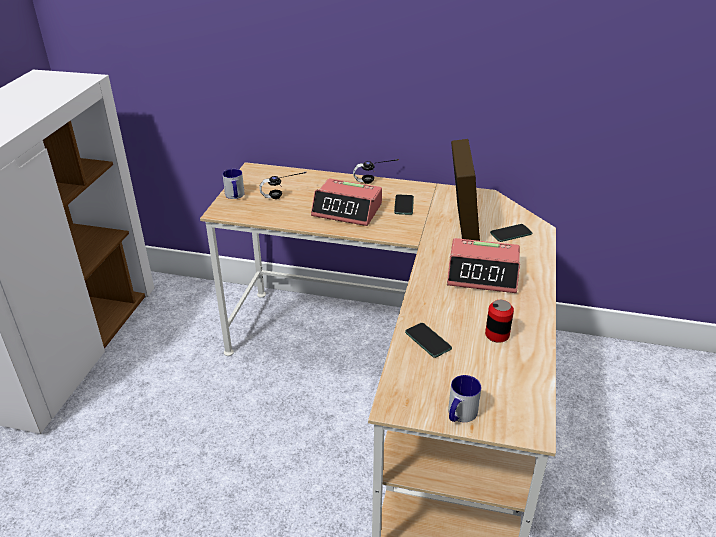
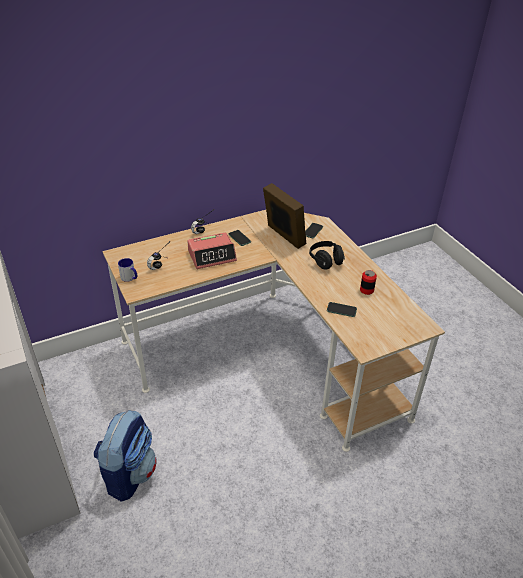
camera: 40 degrees left, 5 degrees up
(123, 426) = (130, 473): none -> backpack
(459, 415) = (394, 337): mug -> none
(483, 274) = (325, 261): alarm clock -> black headphones

